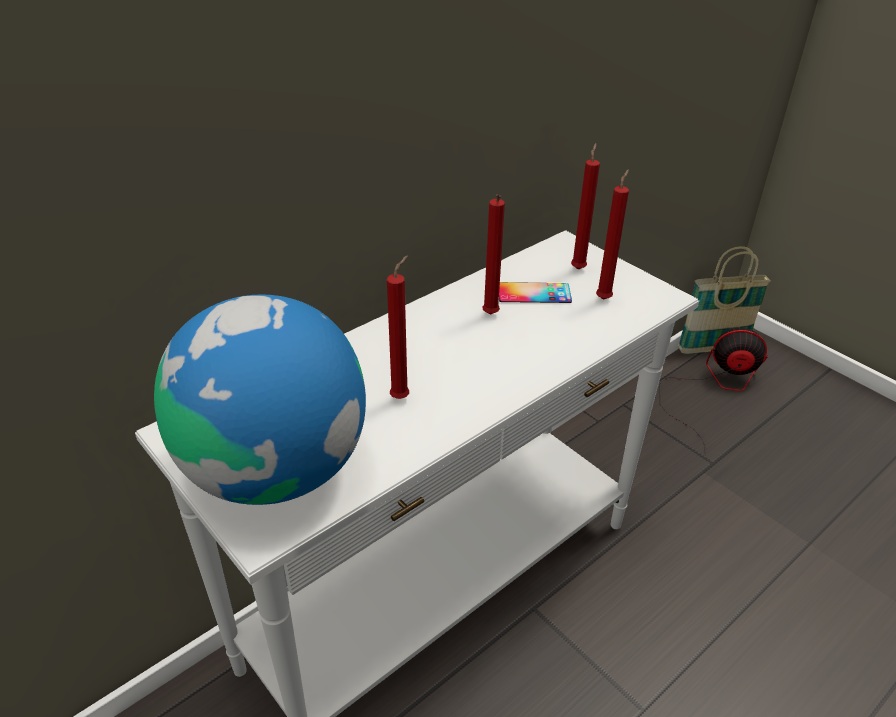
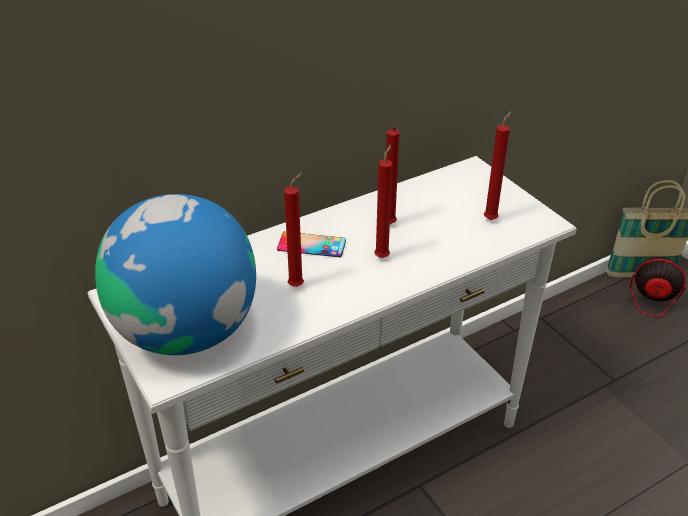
camera: 10 degrees right, 0 degrees up
(534, 293) = (431, 209): phone -> phone (311, 245)
(578, 268) = (477, 190): red candle -> red candle (383, 256)

